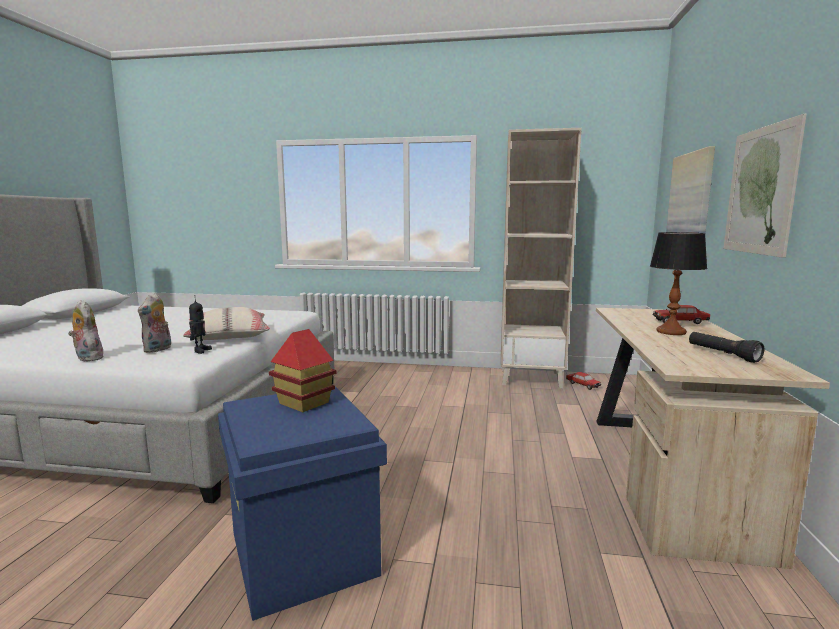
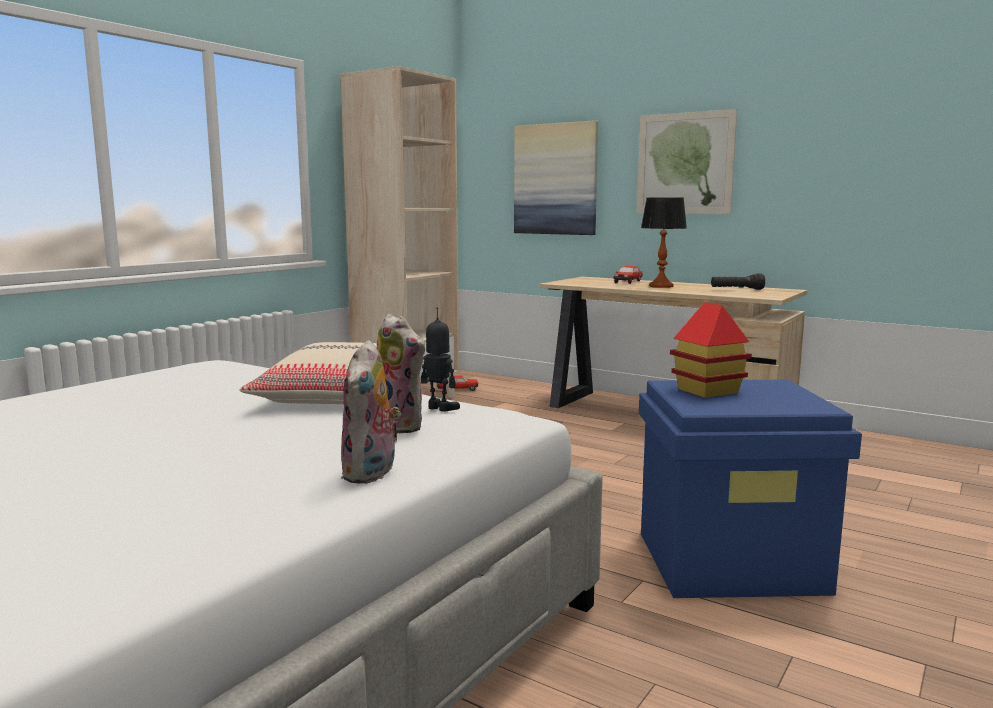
camera: 65 degrees left, 0 degrees up
(87, 358) = (372, 473): plush toy -> plush toy turned 60 degrees counterclockwise

